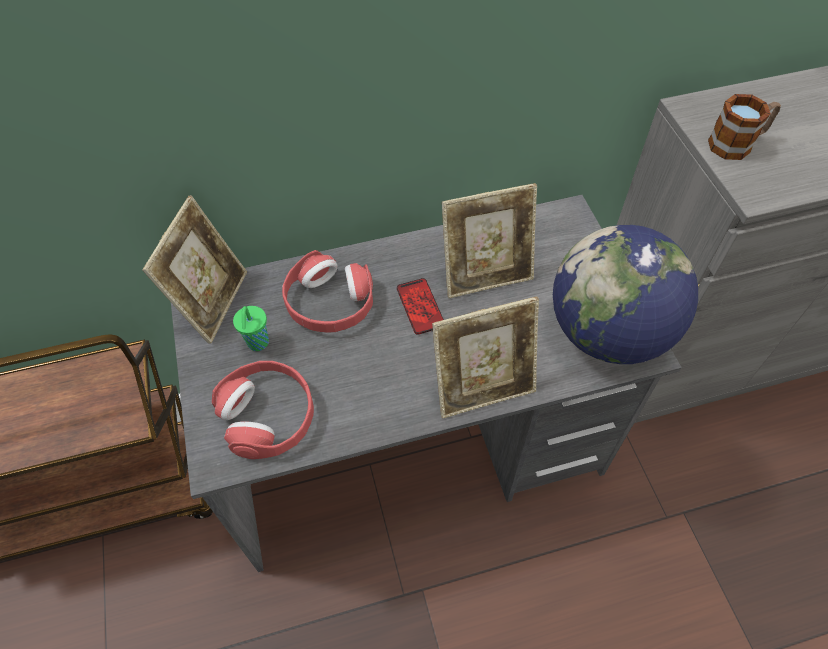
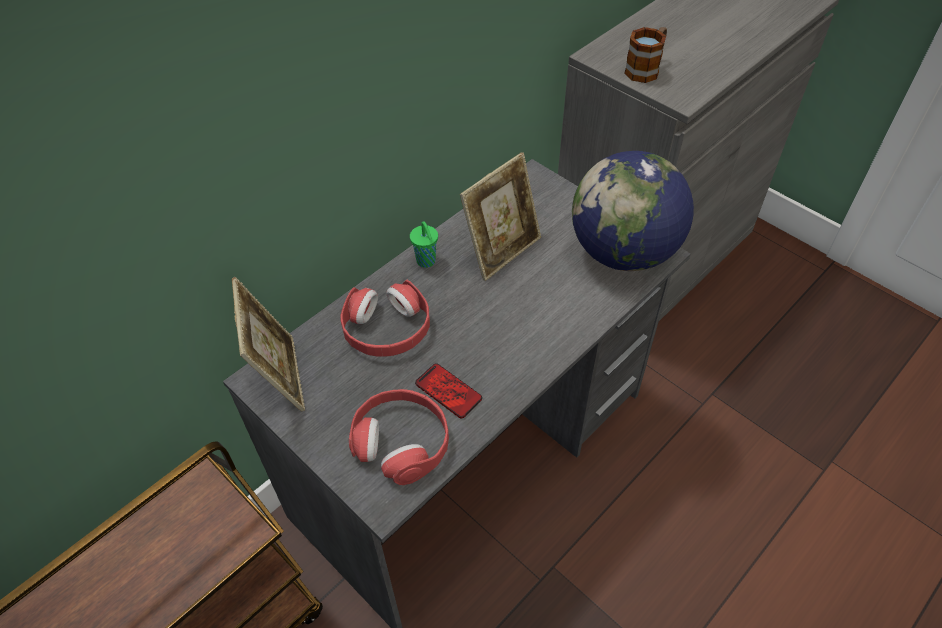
camera: 30 degrees left, 5 degrees down
(257, 343) = (348, 390): green cup -> green cup (426, 262)
(420, 306) = (466, 297): phone -> phone (448, 391)
(483, 388) = (561, 335): picture frame -> none

